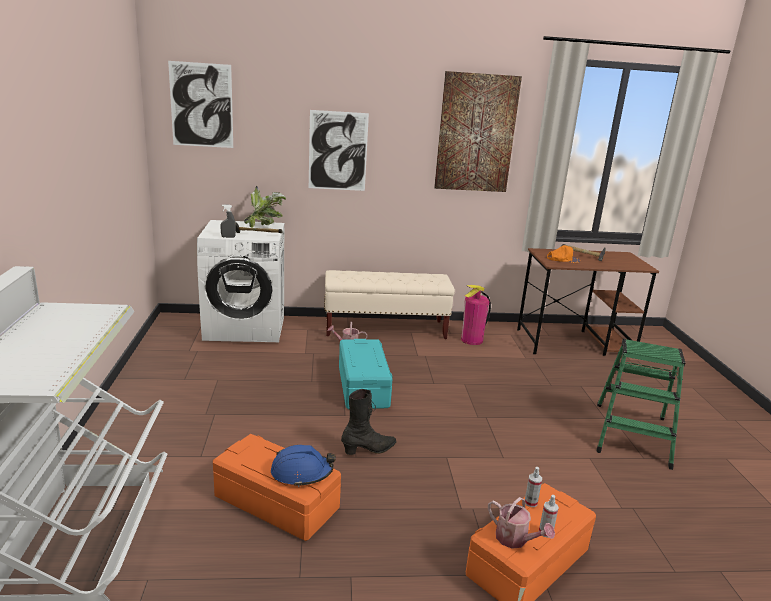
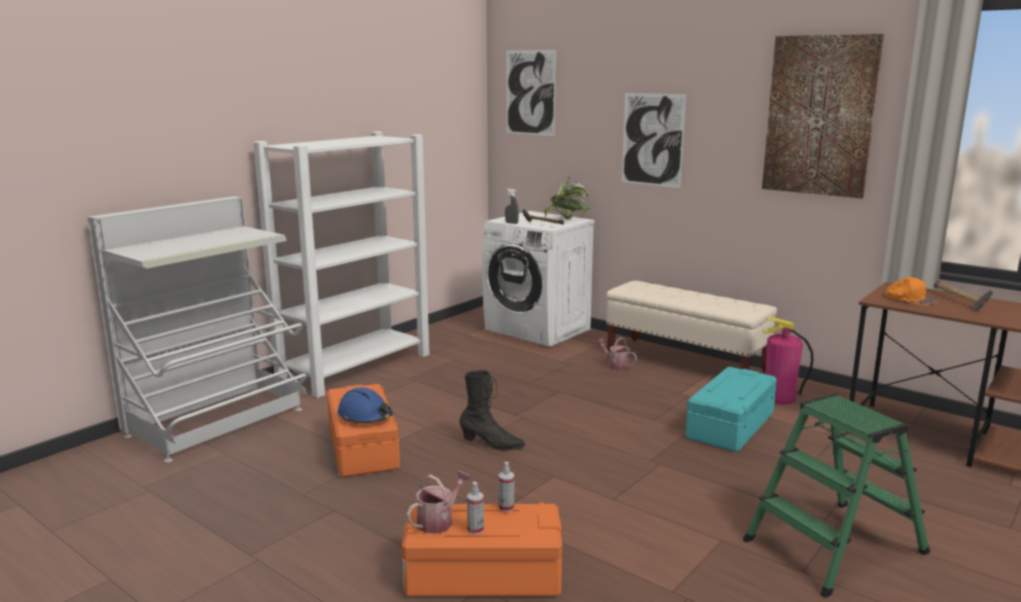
camera: 45 degrees right, 5 degrees down
(133, 420) = (355, 367): none -> white bookcase
(362, 387) = (570, 400): turquoise storage box -> turquoise storage box (729, 425)
(515, 539) = (439, 521): watering can -> watering can turned 135 degrees counterclockwise

